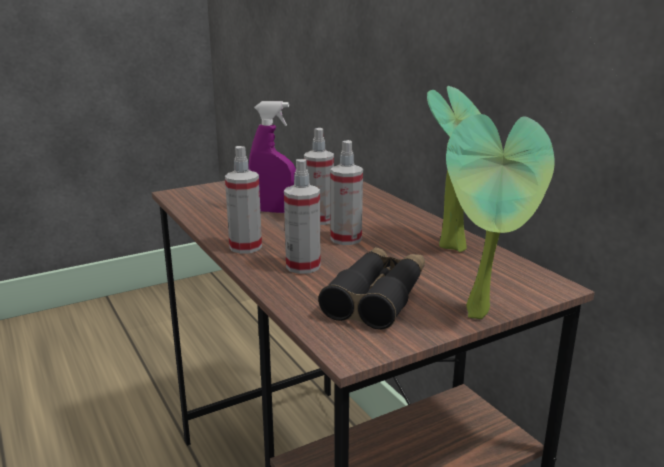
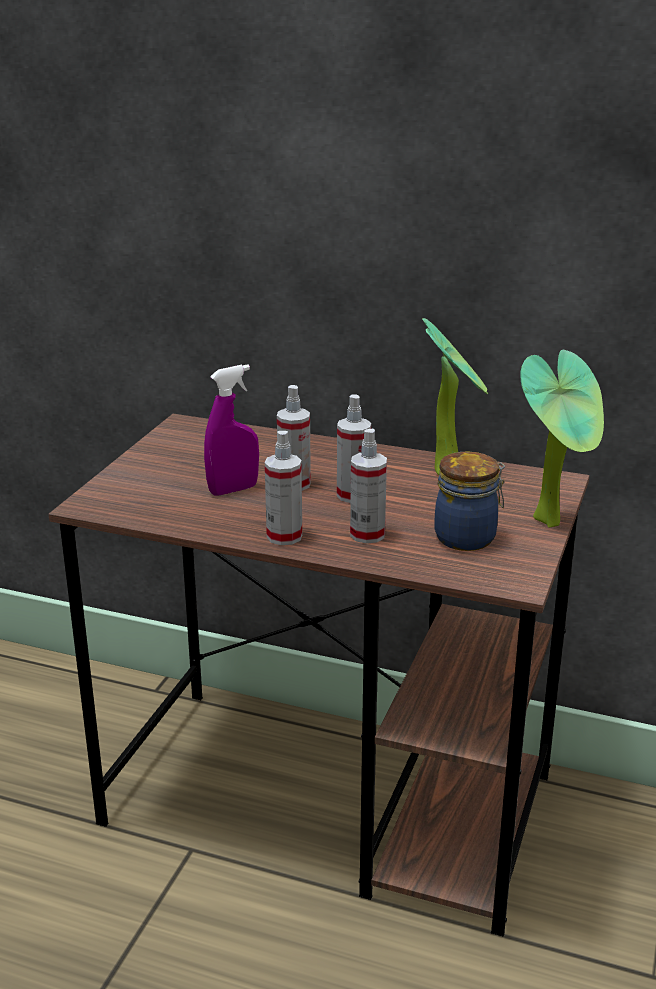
camera: 40 degrees left, 5 degrees up
(377, 297) = (468, 537): black binoculars -> jar

